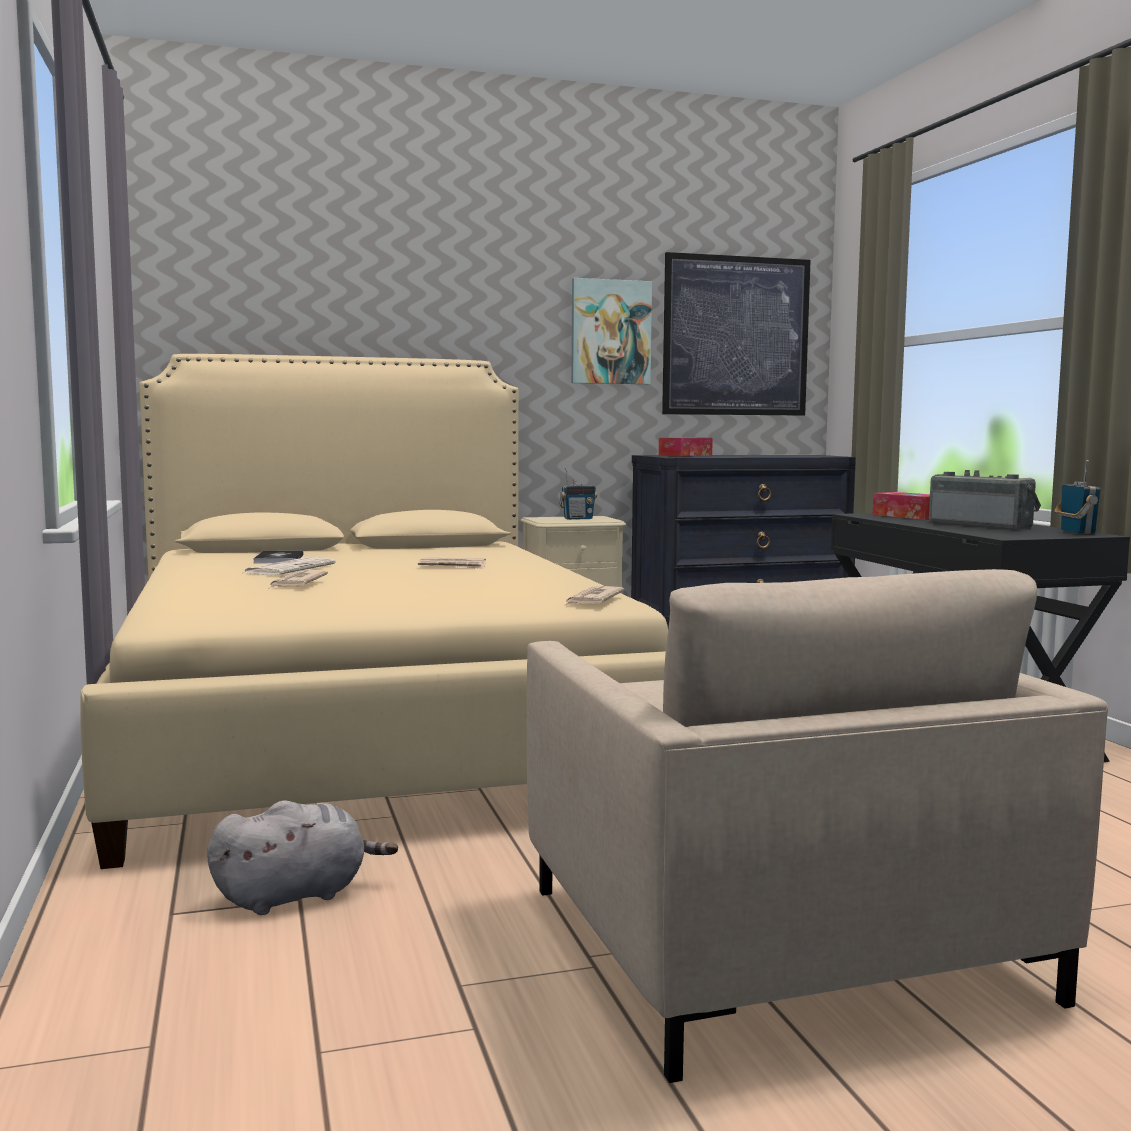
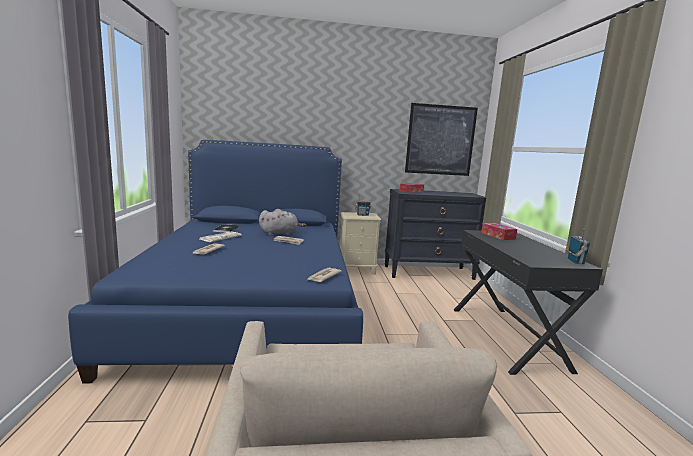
camera: 10 degrees right, 5 degrees up
(296, 895) = (146, 417): grey plush toy -> grey plush toy (280, 233)
(368, 727) = (250, 303): beige bed -> blue bed
(610, 332) = (384, 136): picture -> none
(982, 525) = (529, 248): radio -> none

